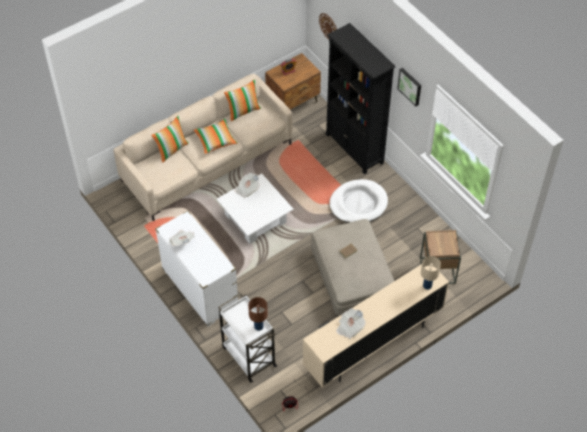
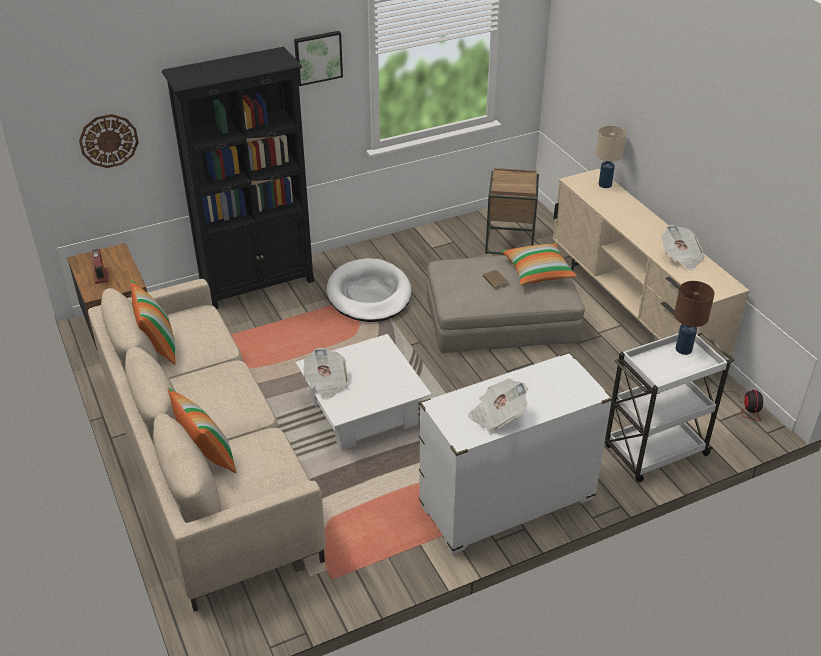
camera: 80 degrees left, 15 degrees down
(215, 140) = (212, 389): pillow -> pillow (537, 272)

